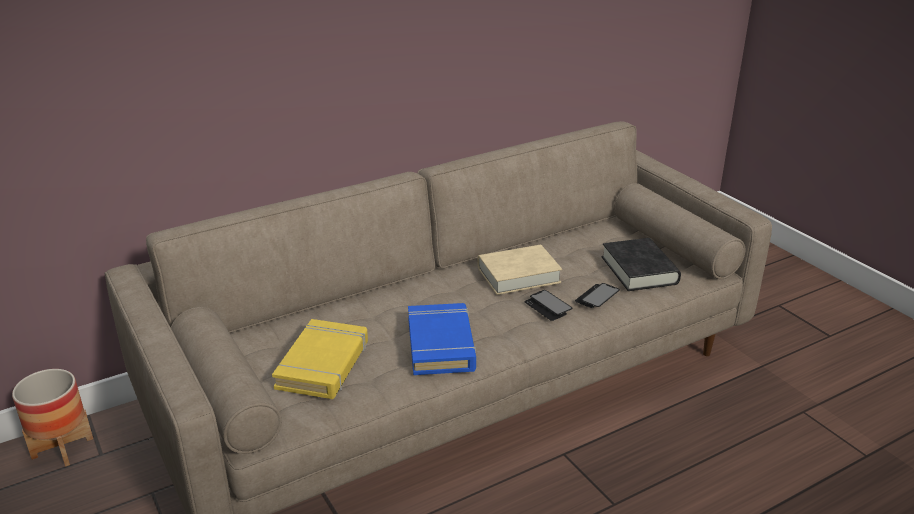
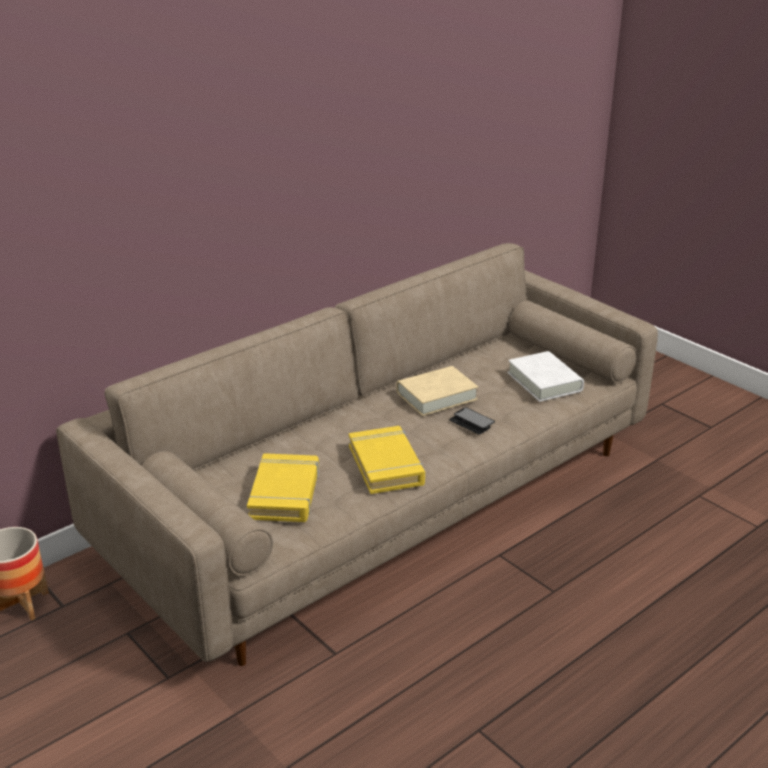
camera: 10 degrees left, 0 degrees up
(441, 345) = (386, 465): blue book -> yellow book
(597, 297) = (513, 409): phone -> none
(639, 270) = (544, 382): black book -> white book

